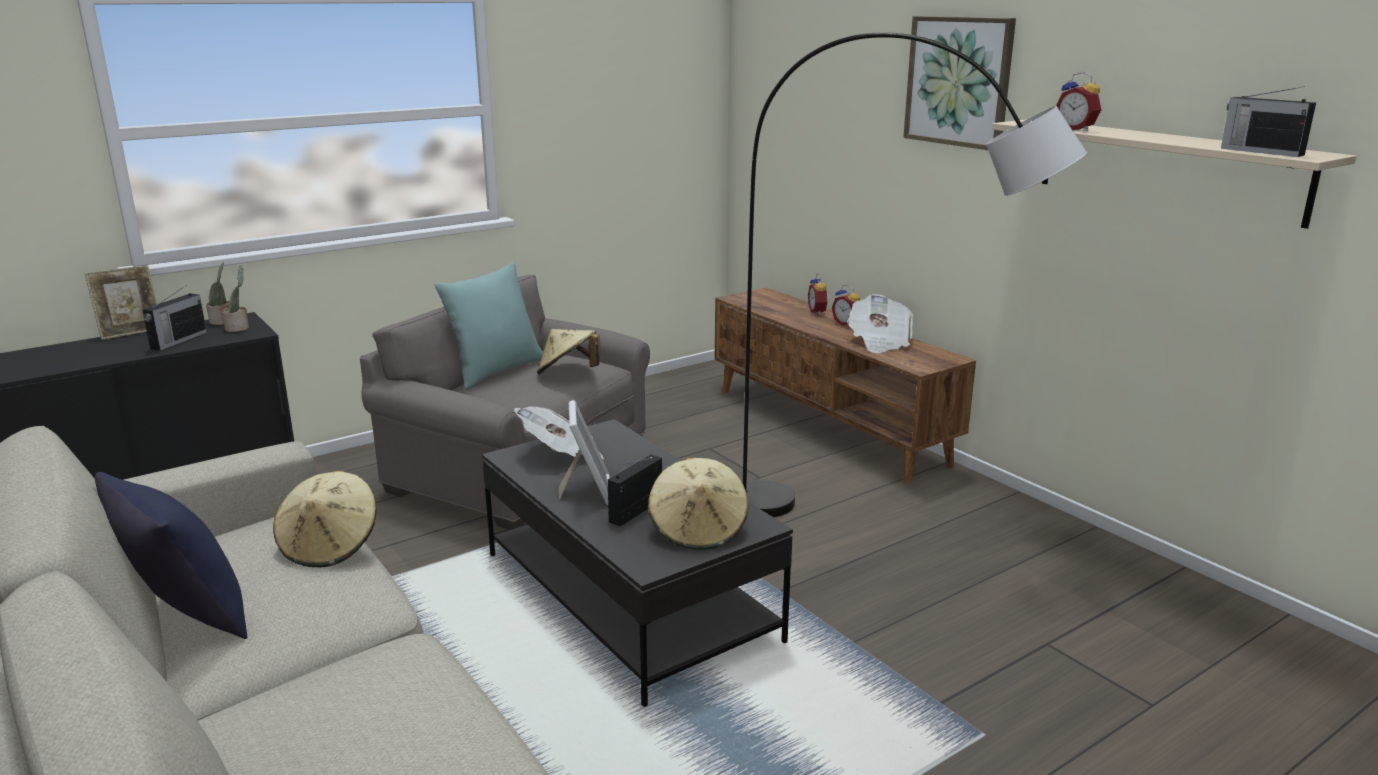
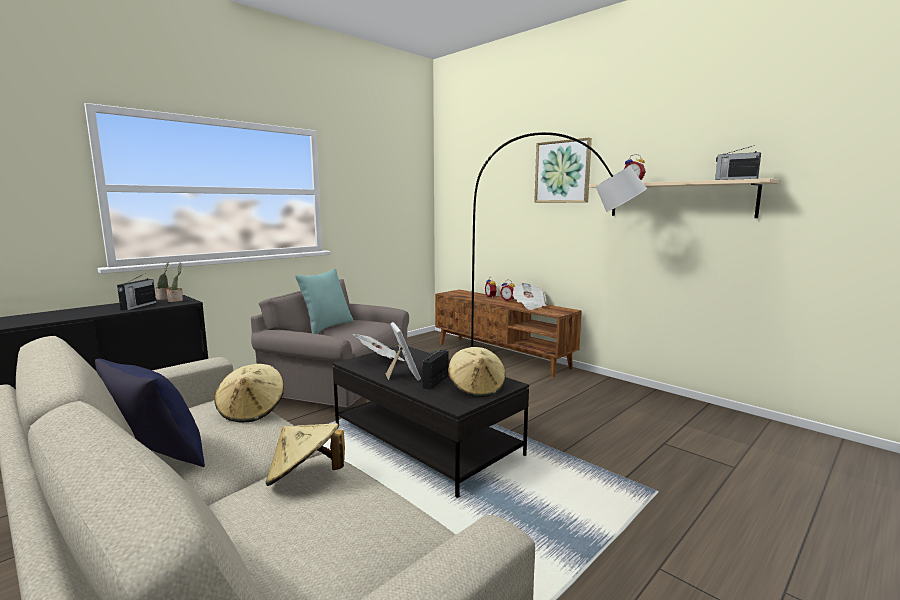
camera: 10 degrees left, 10 degrees down
(131, 332) = (105, 304): picture frame -> none
(568, 373) = (369, 326): beige hat -> beige hat (305, 477)

